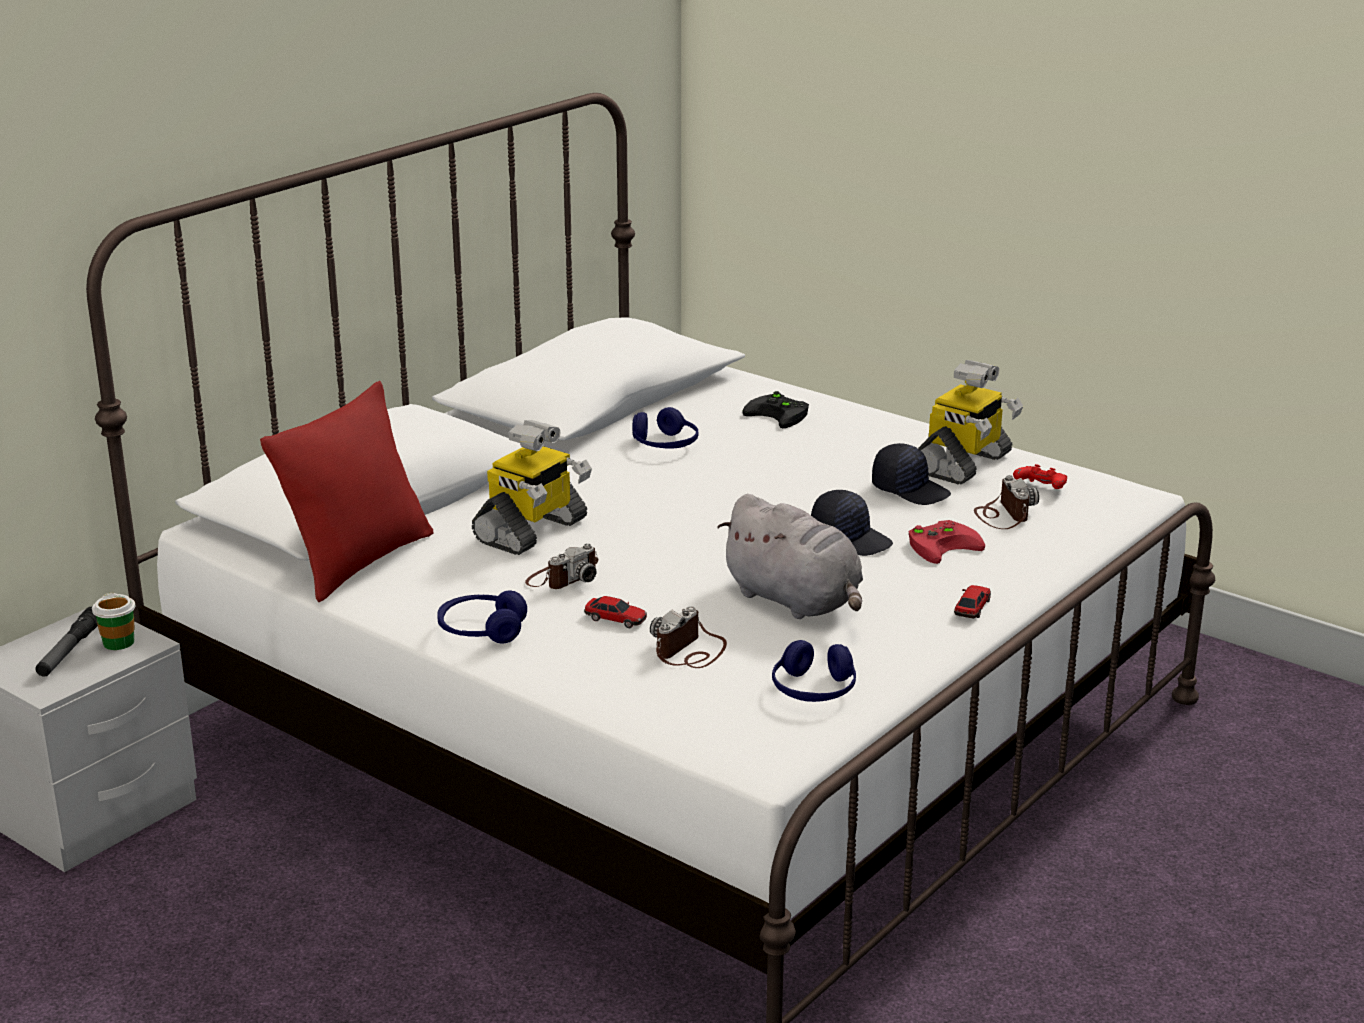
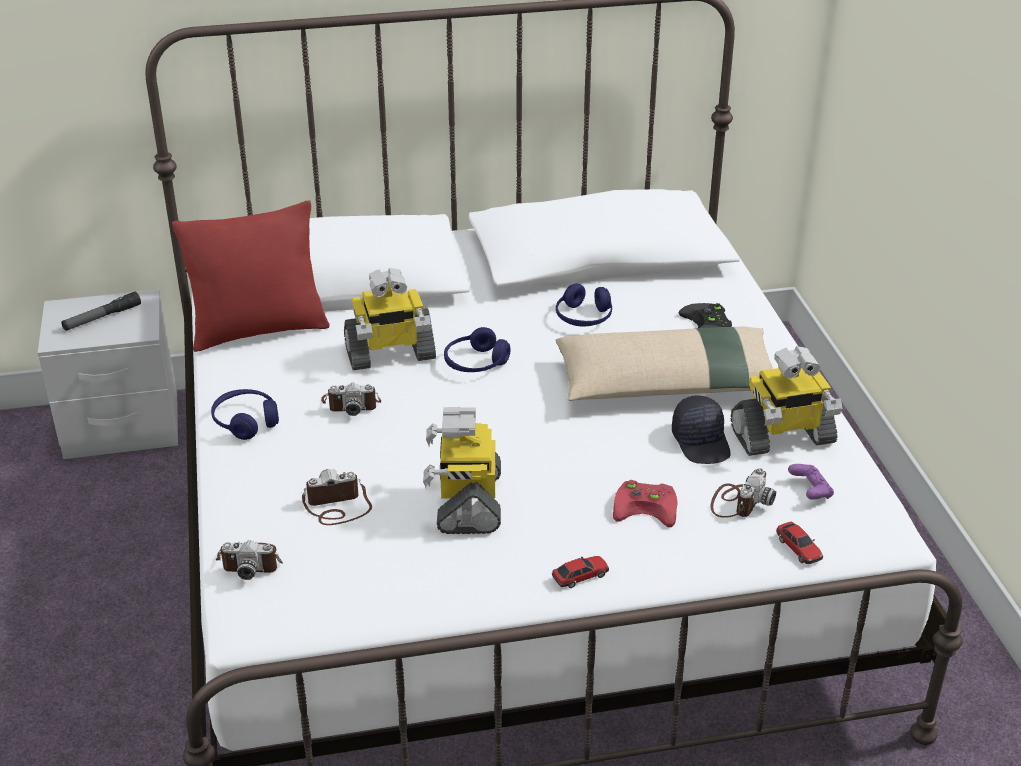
camera: 40 degrees right, 10 degrees up
(118, 642) = (131, 324): cup -> none
(615, 619) = (333, 454): toy car -> toy car (798, 548)
(683, 720) = (250, 561): none -> camera
(796, 601) = (467, 501): grey plush toy -> toy robot
(814, 690) = (364, 585): blue headphones -> blue headphones (476, 363)
(816, 463) = (667, 383): none -> beige pillow
(851, 539) = (588, 466): black cap -> none
(1040, 489) = (810, 491): red game controller -> purple game controller

